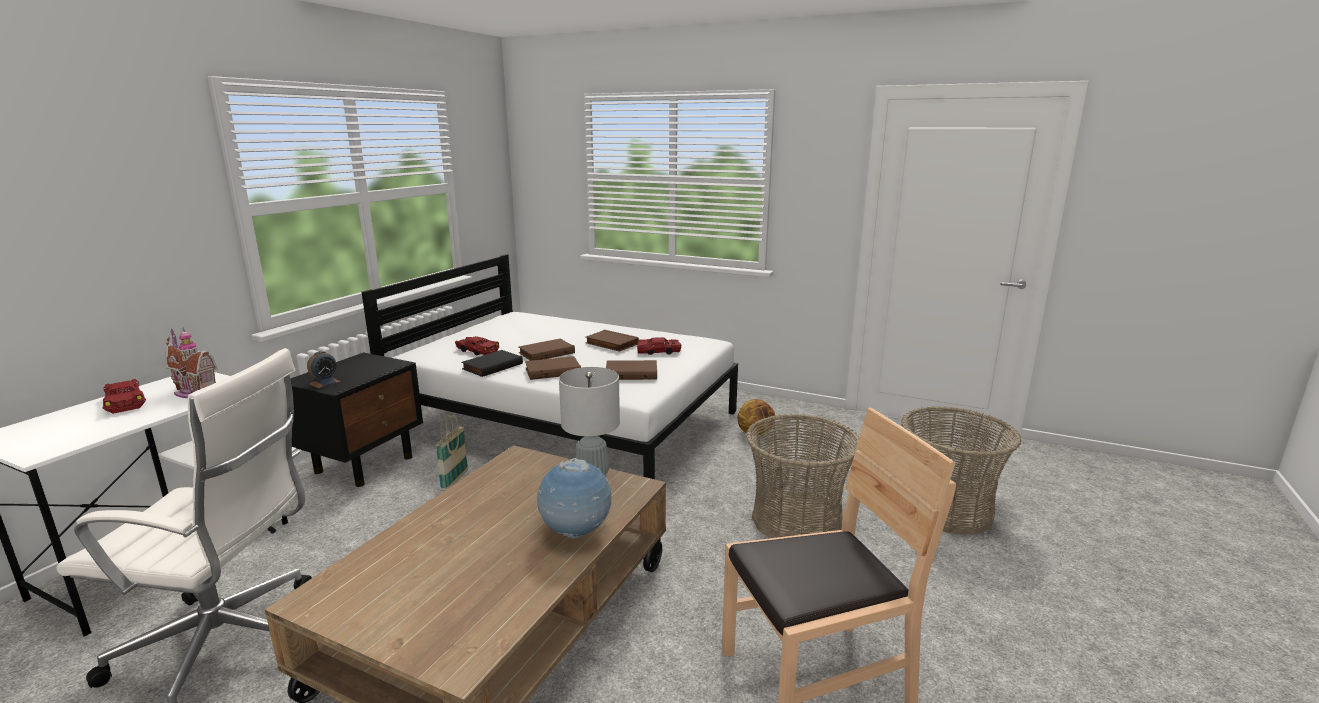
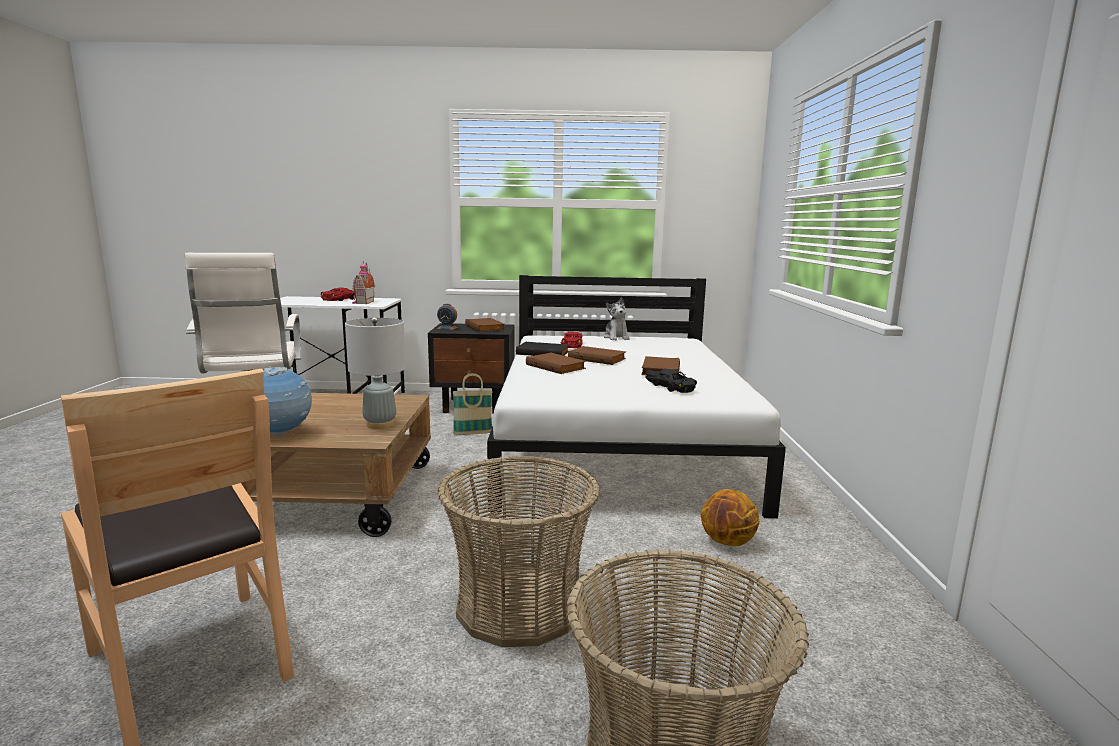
camera: 65 degrees right, 5 degrees down
(471, 331) = (616, 337): none -> plush toy
(632, 373) = (587, 386): brown book -> brown book (485, 327)
(658, 351) = (670, 387): red toy car -> black toy car

